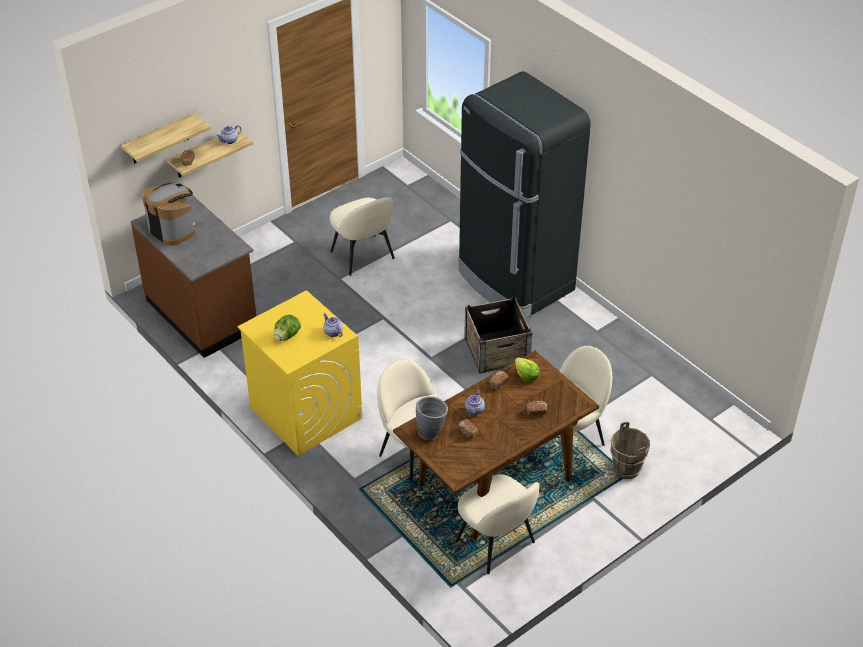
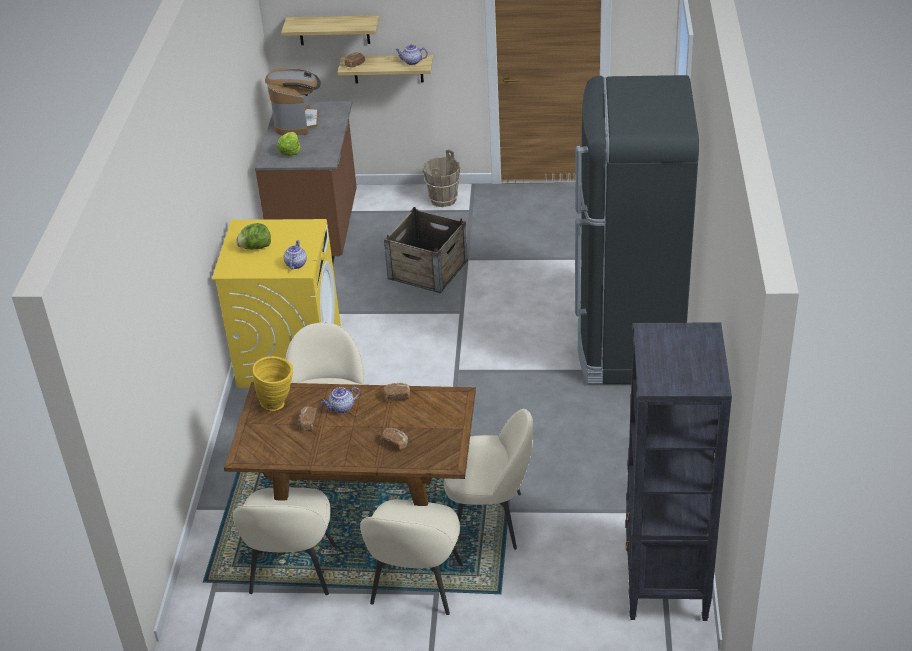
camera: 45 degrees right, 5 degrees down
(363, 256) = (513, 251): beige chair -> beige chair (416, 586)
(431, 432) = (278, 403): grey vase -> yellow vase
(497, 350) = (528, 397): crate -> crate (428, 269)
(526, 376) = (433, 405): lettuce -> lettuce (289, 151)
(626, 469) = (506, 586): brown bucket -> brown bucket (443, 200)
(702, 412) = (665, 583): none -> black bookcase

